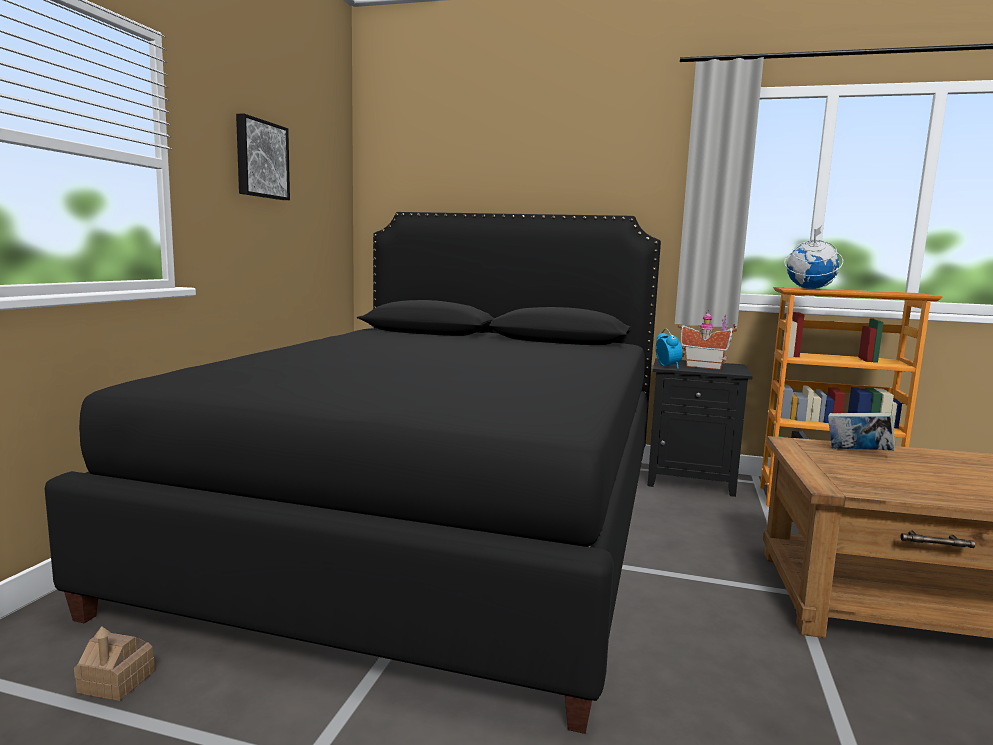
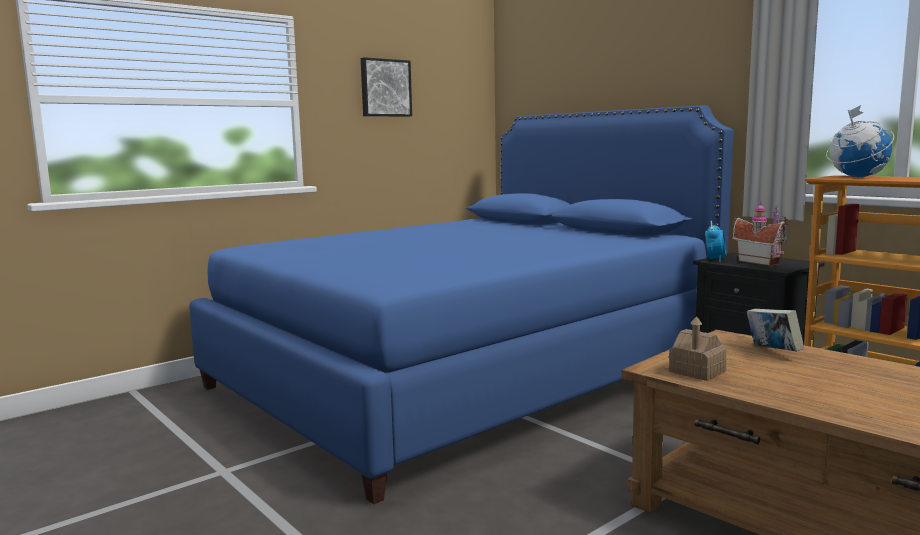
camera: 35 degrees right, 0 degrees up
(116, 682) = (191, 417): toy house -> toy house (697, 371)
(438, 520) = (466, 375): black bed -> blue bed

